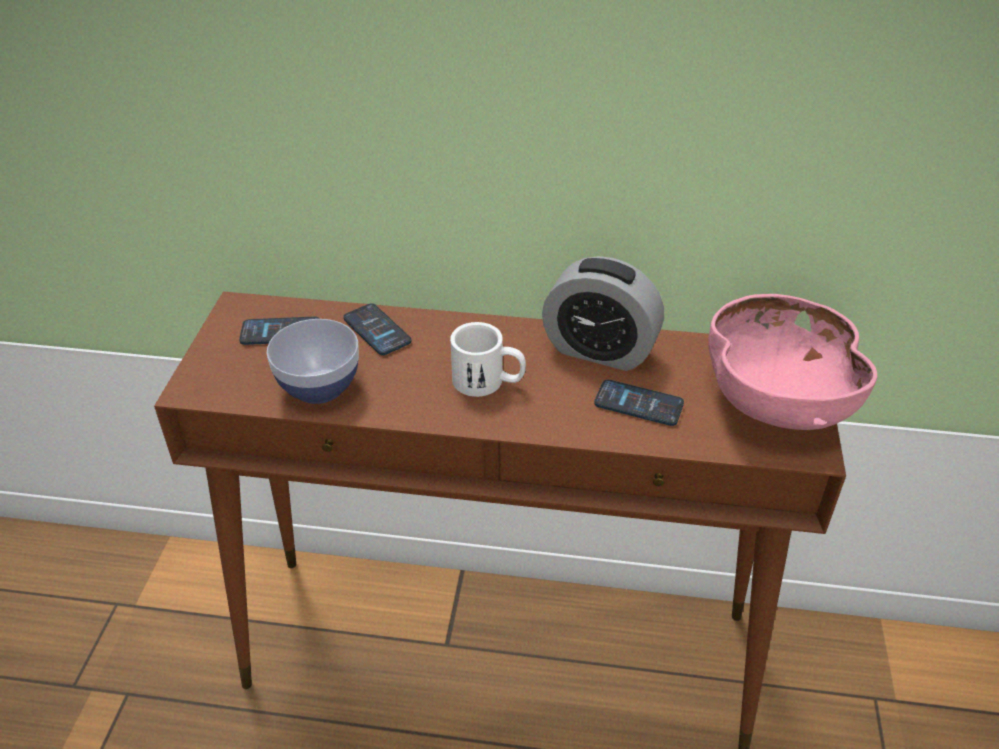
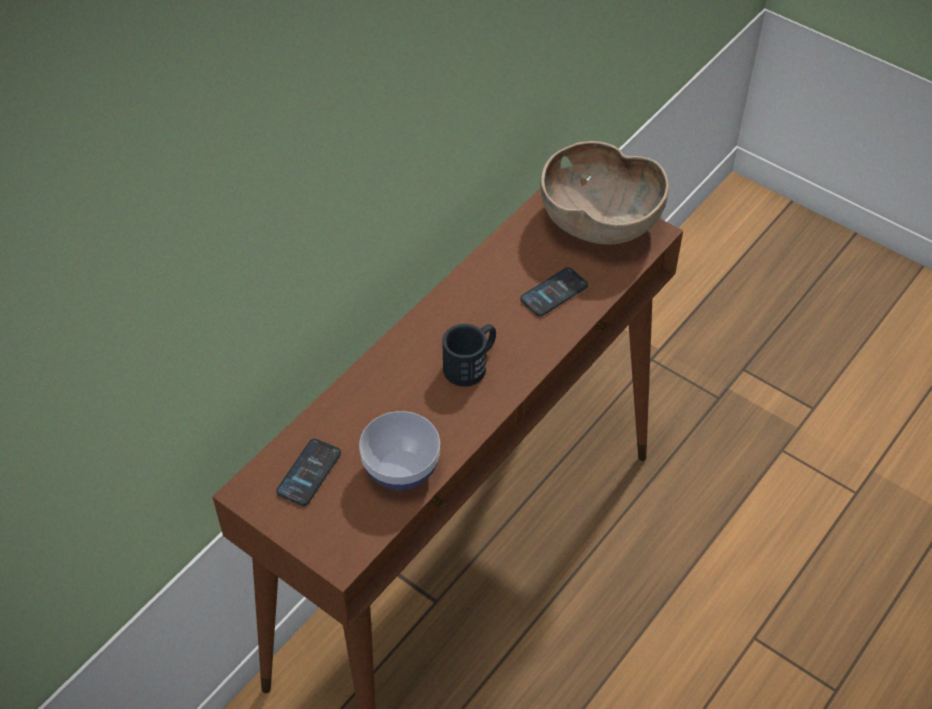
camera: 60 degrees left, 10 degrees up
(377, 330) = (357, 407): phone -> none
(488, 382) = (471, 364): white mug -> black mug
(599, 350) = (483, 284): alarm clock -> none
(775, 400) = (599, 223): pink bowl -> brown bowl

